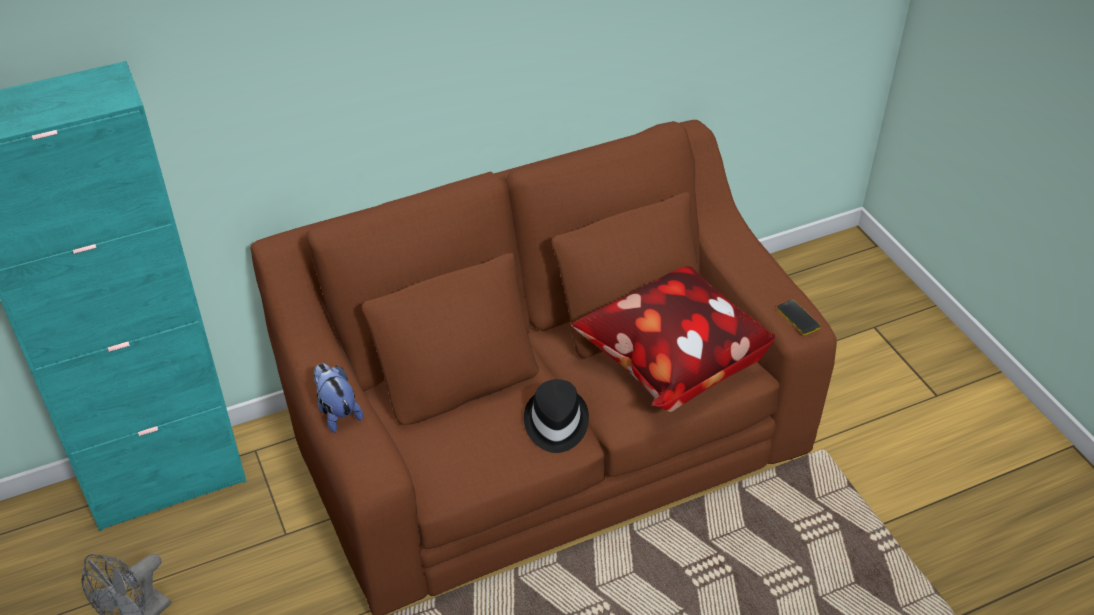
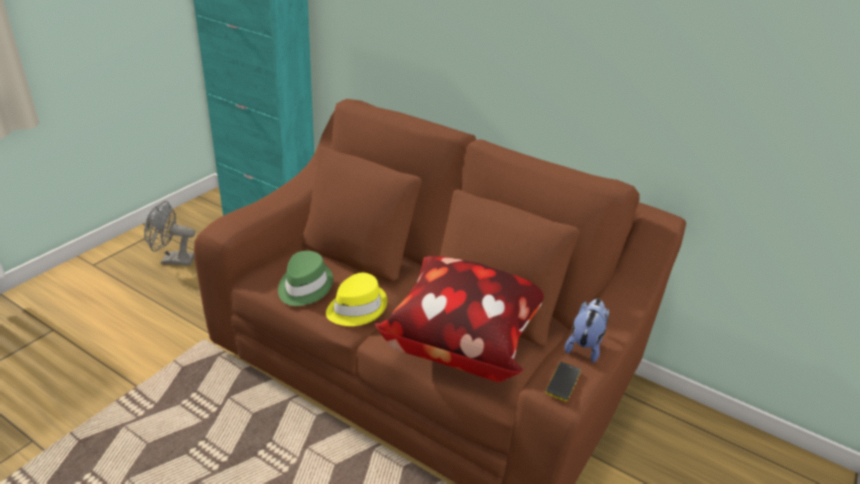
camera: 55 degrees right, 10 degrees down
(337, 412) = (270, 201): plush toy -> plush toy (584, 345)
(490, 451) = (304, 286): none -> green hat
(555, 423) = (356, 308): black hat -> yellow hat

